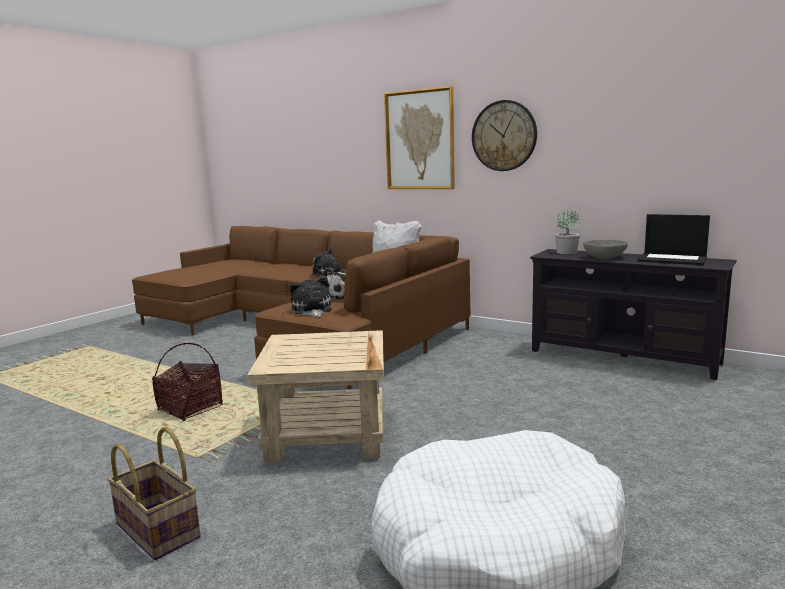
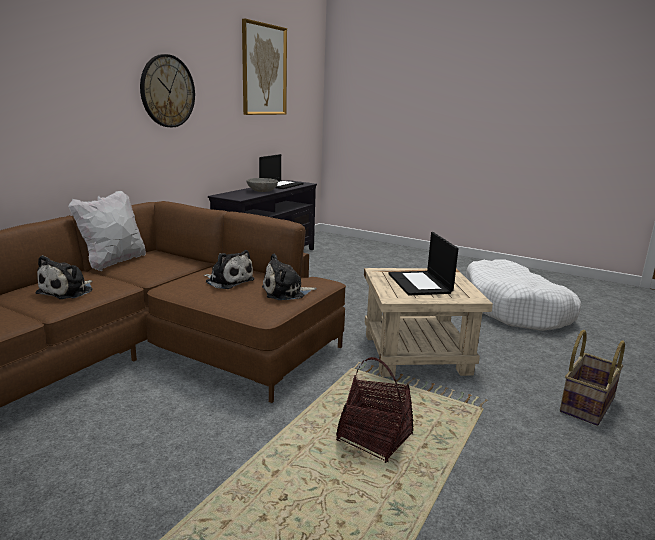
camera: 95 degrees left, 5 degrees up
(321, 348) = (420, 283): none -> laptop
(420, 140) = (78, 88): picture -> picture (264, 70)
(567, 252) = (233, 194): potted plant -> none

